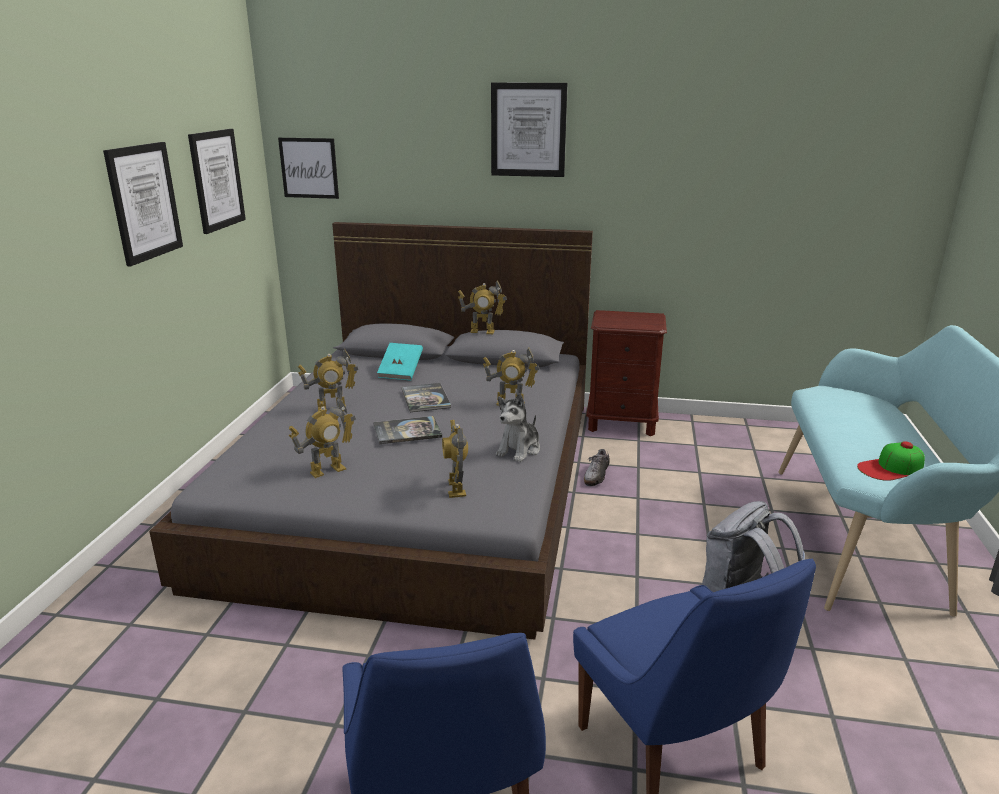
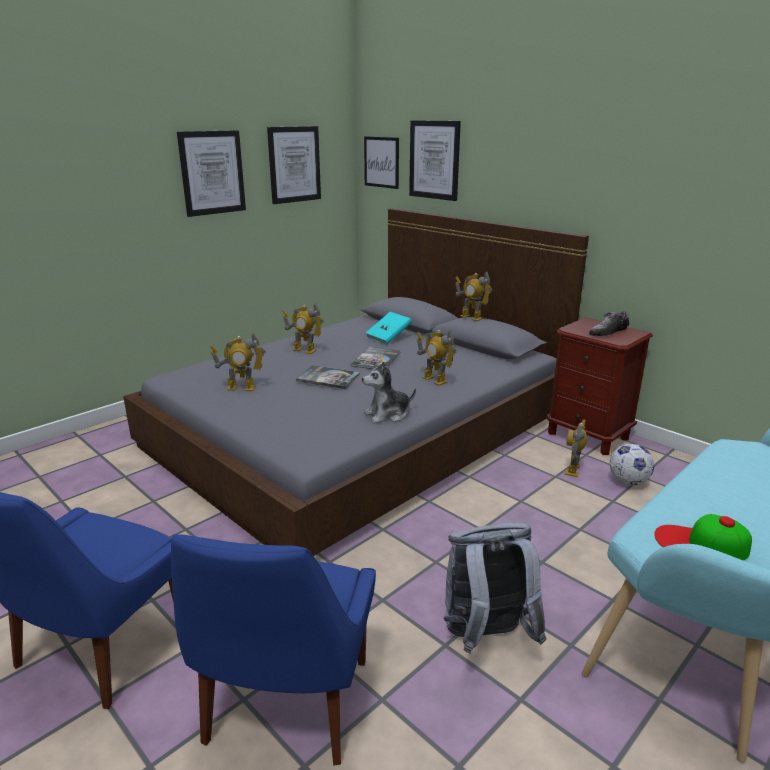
camera: 35 degrees right, 0 degrees up
(456, 488) = (300, 426): toy robot -> toy robot (573, 469)
(528, 130) = (543, 132): picture -> picture (434, 160)
(596, 475) = (506, 470): shoe -> shoe (607, 332)
(692, 452) = (628, 482): none -> football

